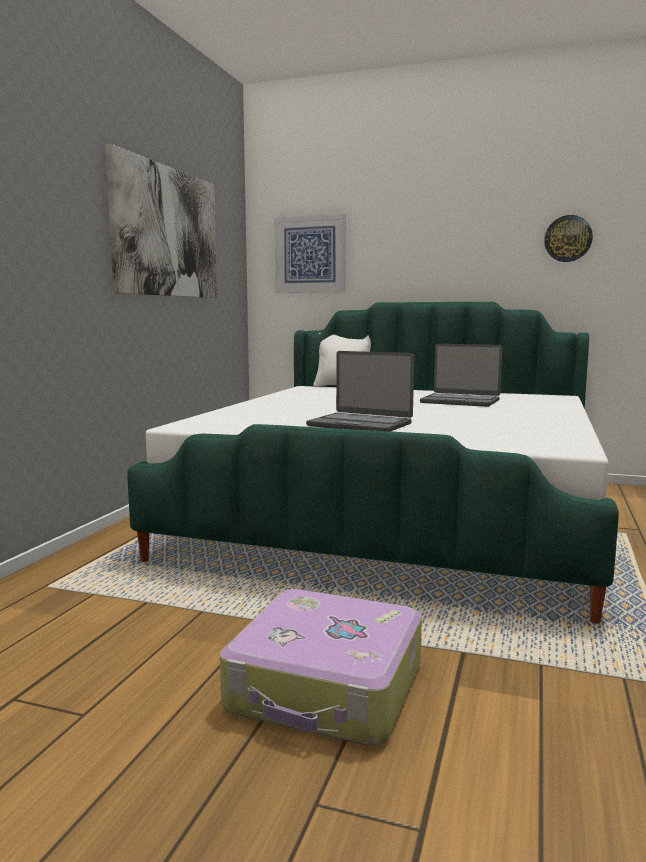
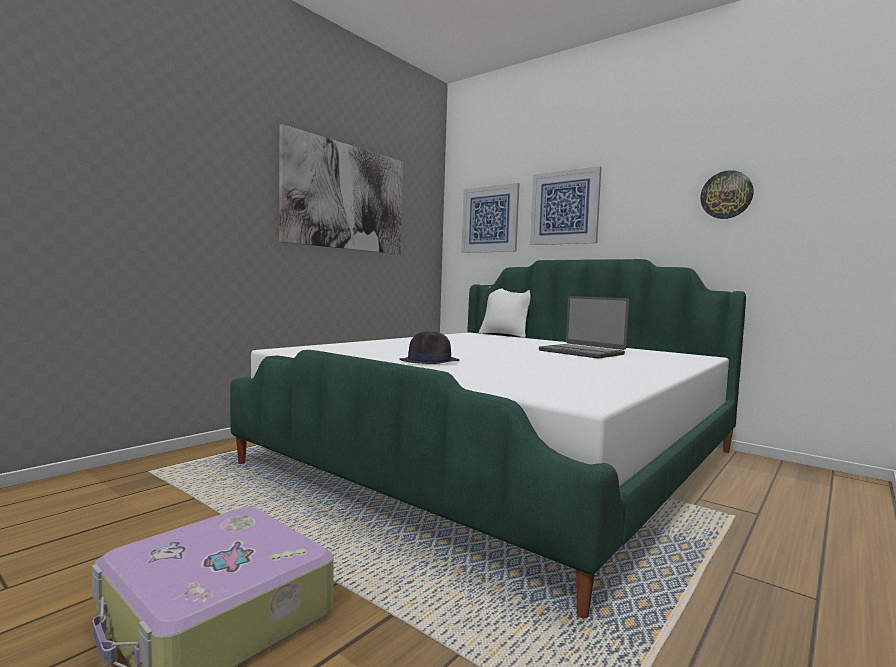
camera: 20 degrees right, 5 degrees down
(360, 424) = (430, 361): laptop -> black hat
(401, 244) = (564, 207): none -> picture

